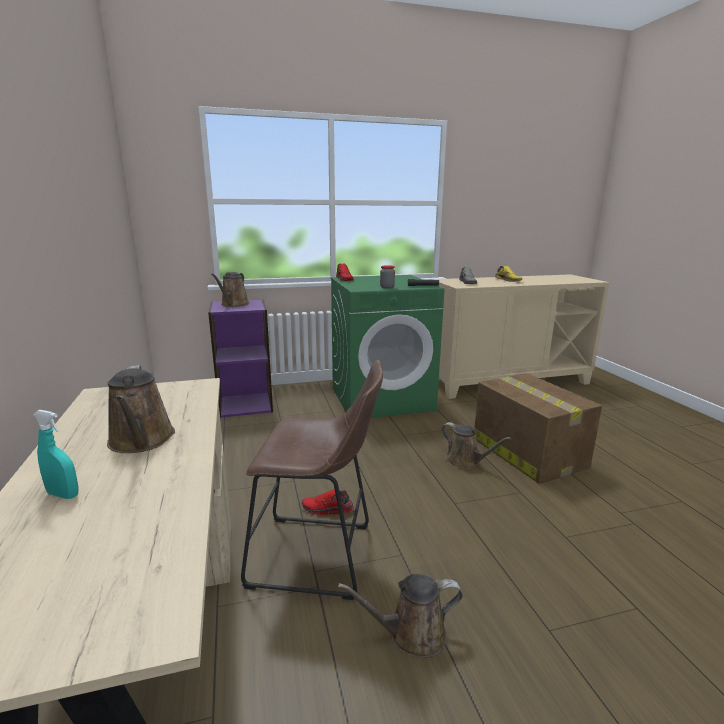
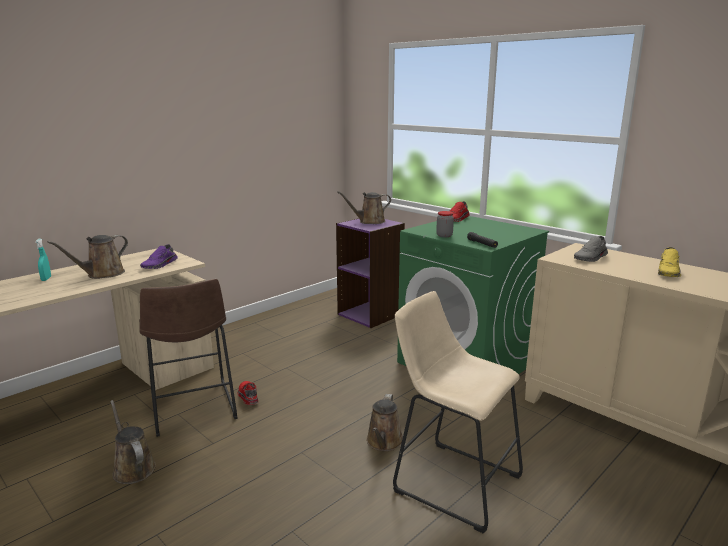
camera: 60 degrees right, 0 degrees up
(177, 400) = (160, 265): none -> purple shoe
(527, 451) = (451, 480): cardboard box -> beige stool

